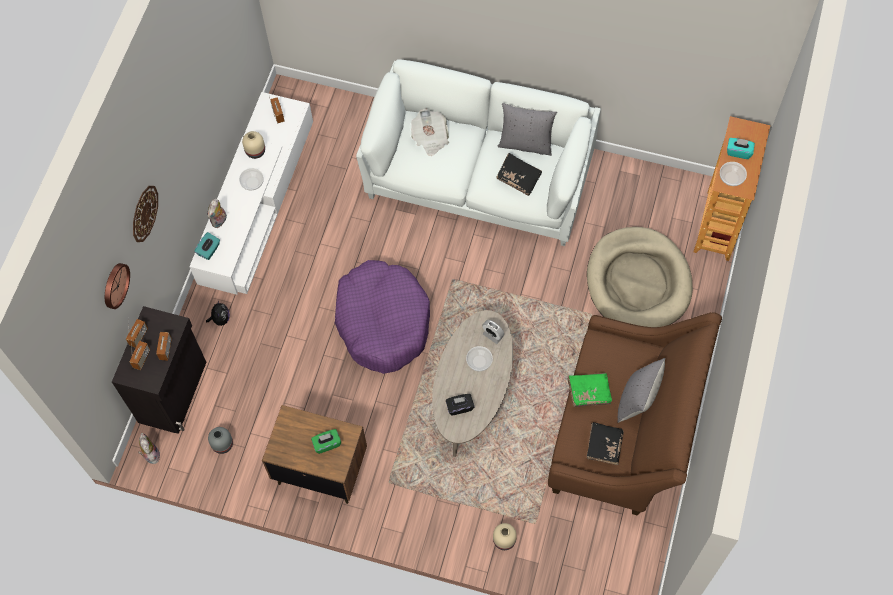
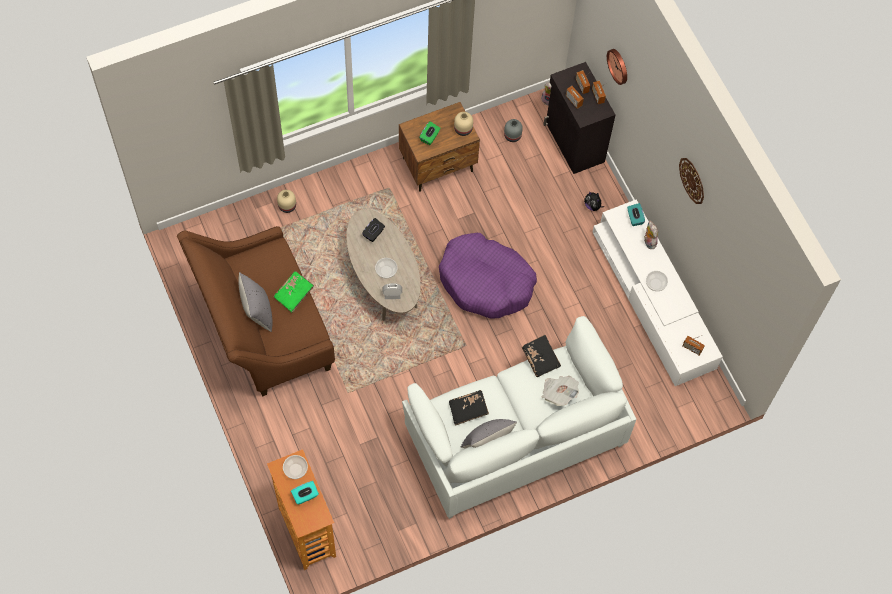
camera: 135 degrees right, 0 degrees up
(144, 213) = (648, 116): wall clock -> wall clock (692, 180)
(256, 151) = (677, 308): beige vase -> beige vase (463, 129)
(604, 446) = (257, 267): black book -> black book (540, 358)
(638, 282) = (333, 441): beige dog bed -> none

